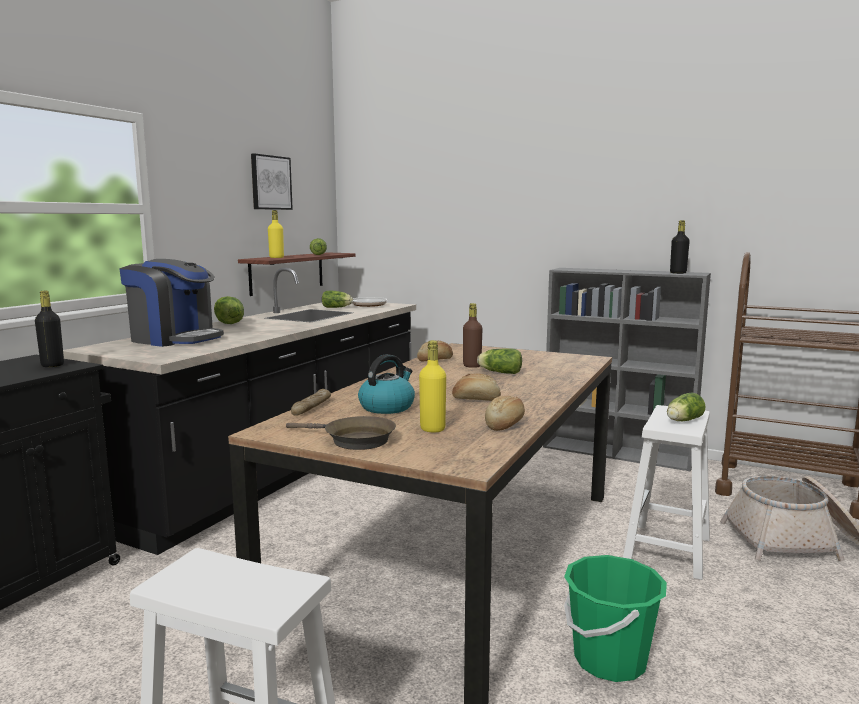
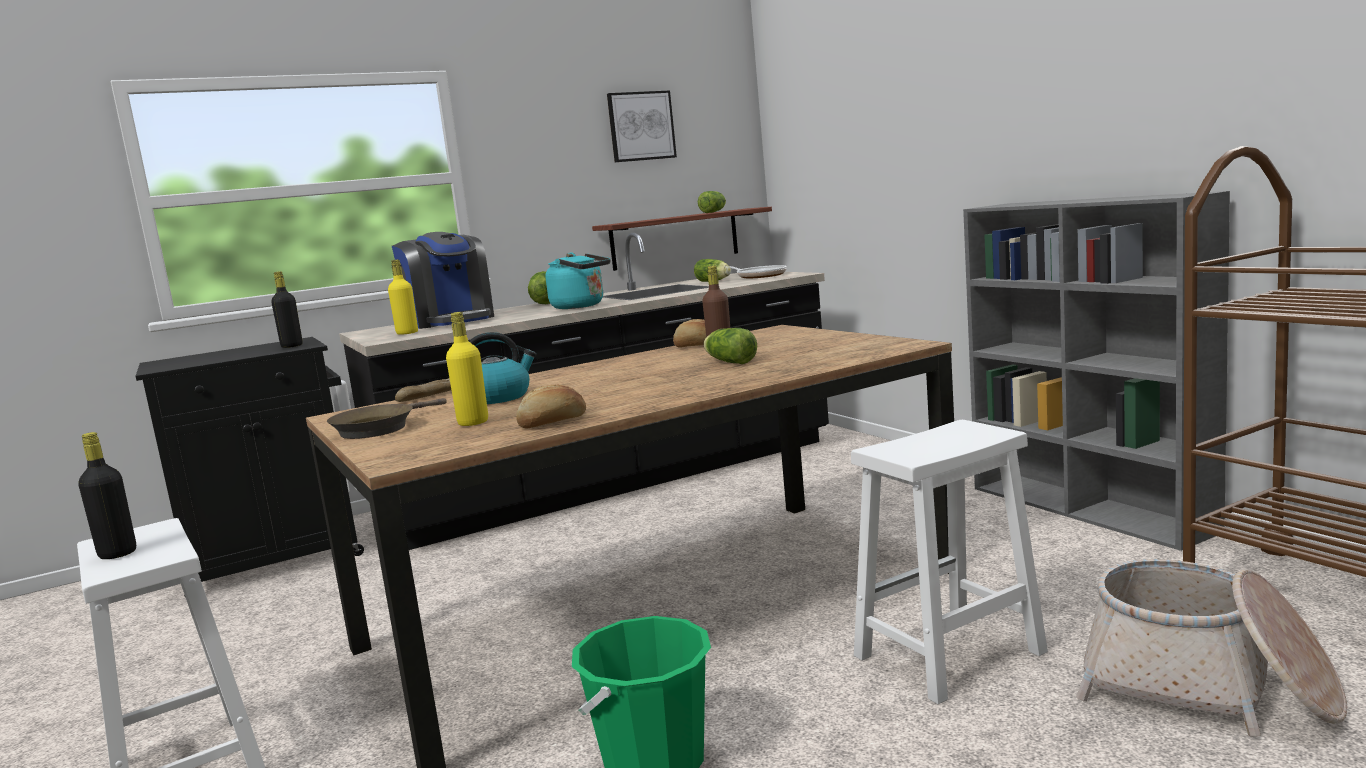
camera: 35 degrees right, 0 degrees up
(276, 257) = (639, 220): yellow bottle -> yellow bottle (407, 333)
(281, 327) = (581, 306): none -> turquoise kettle
(354, 440) = (379, 428): brown frying pan -> brown frying pan turned 60 degrees clockwise
(476, 399) = (608, 393): bread -> none
(678, 273) = (1154, 196): black bottle -> black bottle (117, 553)
(682, 421) = (942, 444): lettuce -> none

